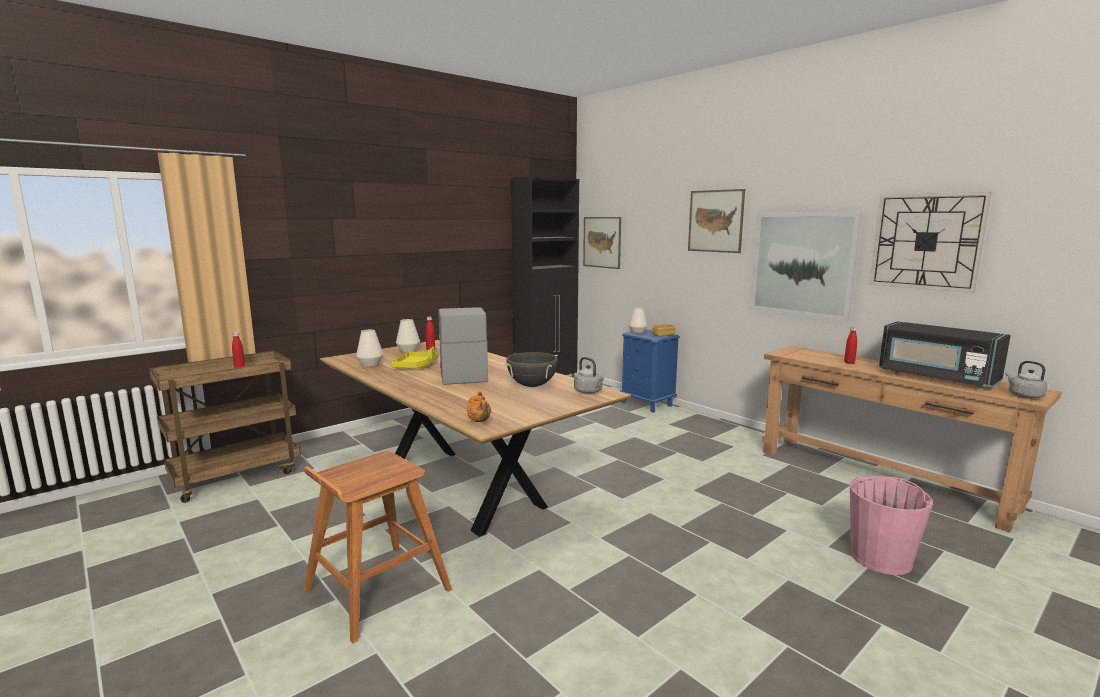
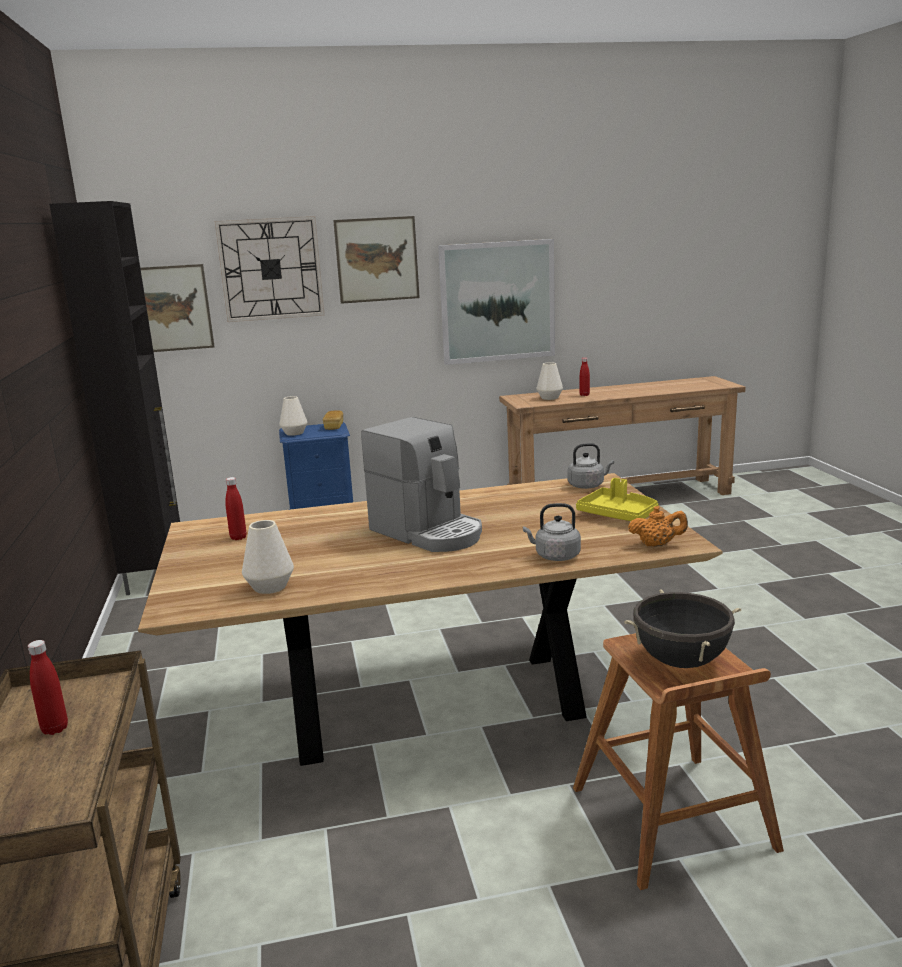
camera: 60 degrees left, 5 degrees up
(408, 350) = (215, 553): white vase -> white vase (549, 398)
(415, 366) = (337, 556): yellow tray -> yellow tray (618, 515)
(462, 374) = (428, 532): coffee machine -> coffee machine turned 150 degrees counterclockwise
(532, 385) = (533, 505): black cooking pot -> black cooking pot (680, 661)
(881, 558) = (743, 542): pink bucket -> none
(926, 241) = (610, 264): wall clock -> wall clock (271, 269)
(936, 377) = (655, 388): black microwave -> none
(1023, 396) = (718, 384): grey kettle -> grey kettle (555, 556)

